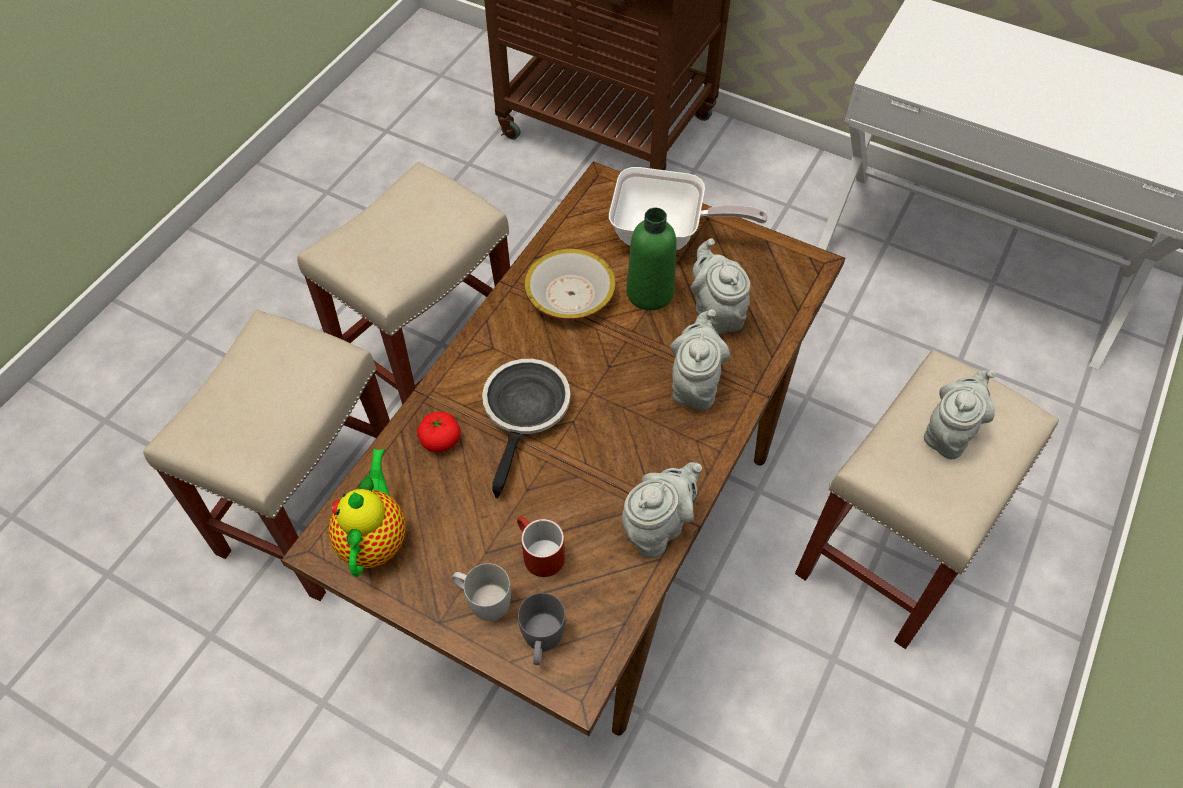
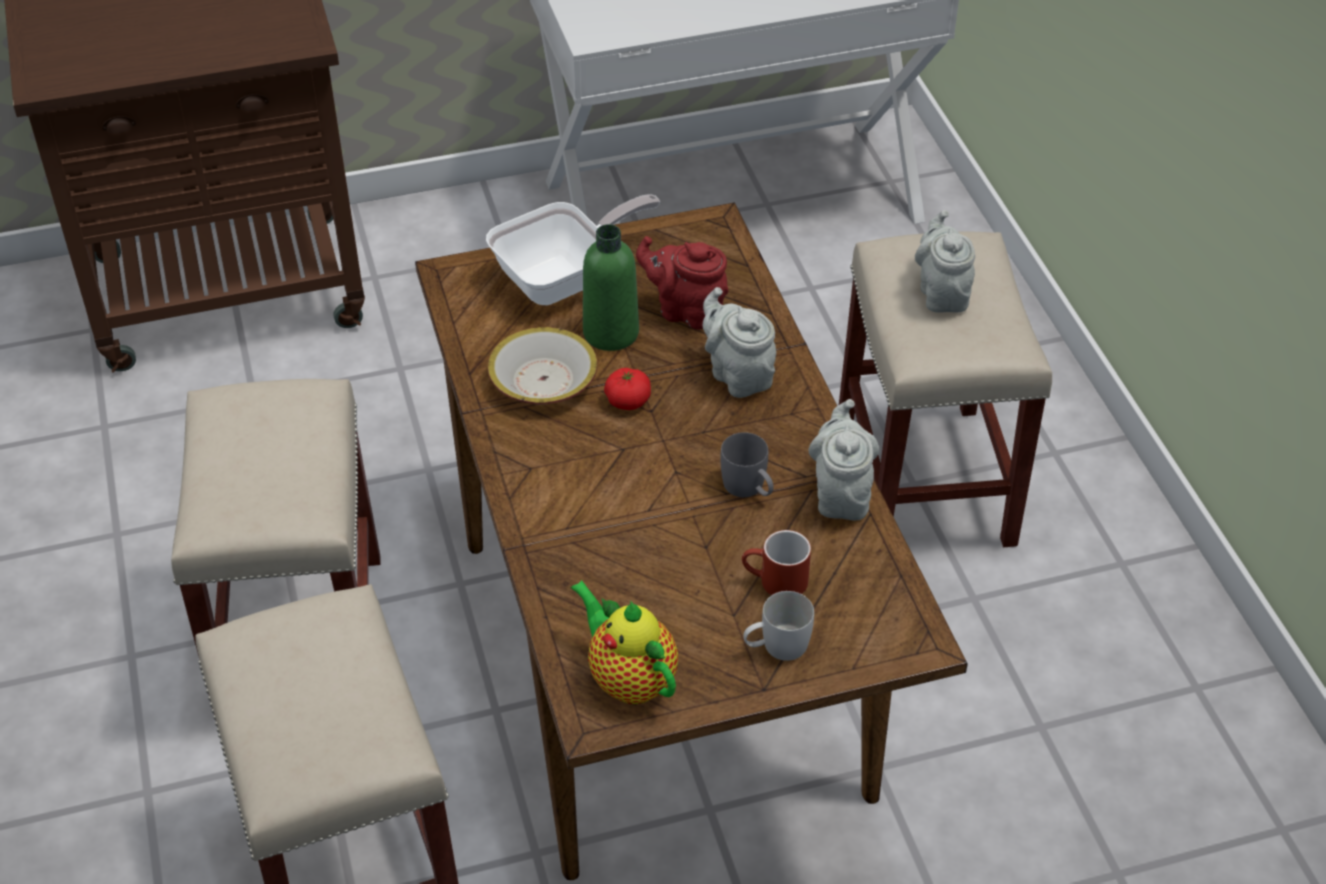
camera: 45 degrees left, 10 degrees down
(440, 440) = (583, 567): tomato -> tomato (628, 401)
(526, 413) = (628, 494): frying pan -> none
(542, 641) = (858, 636): grey mug -> grey mug (749, 489)
(716, 312) = (686, 310): grey teapot -> red teapot

